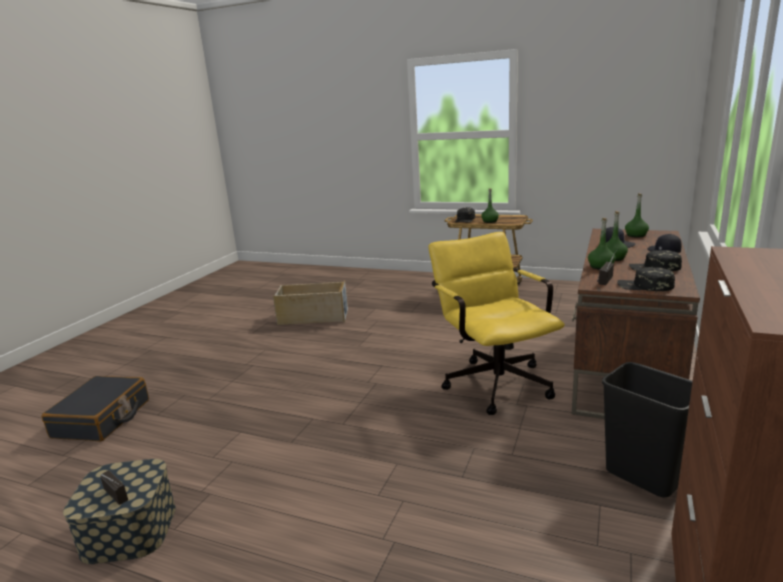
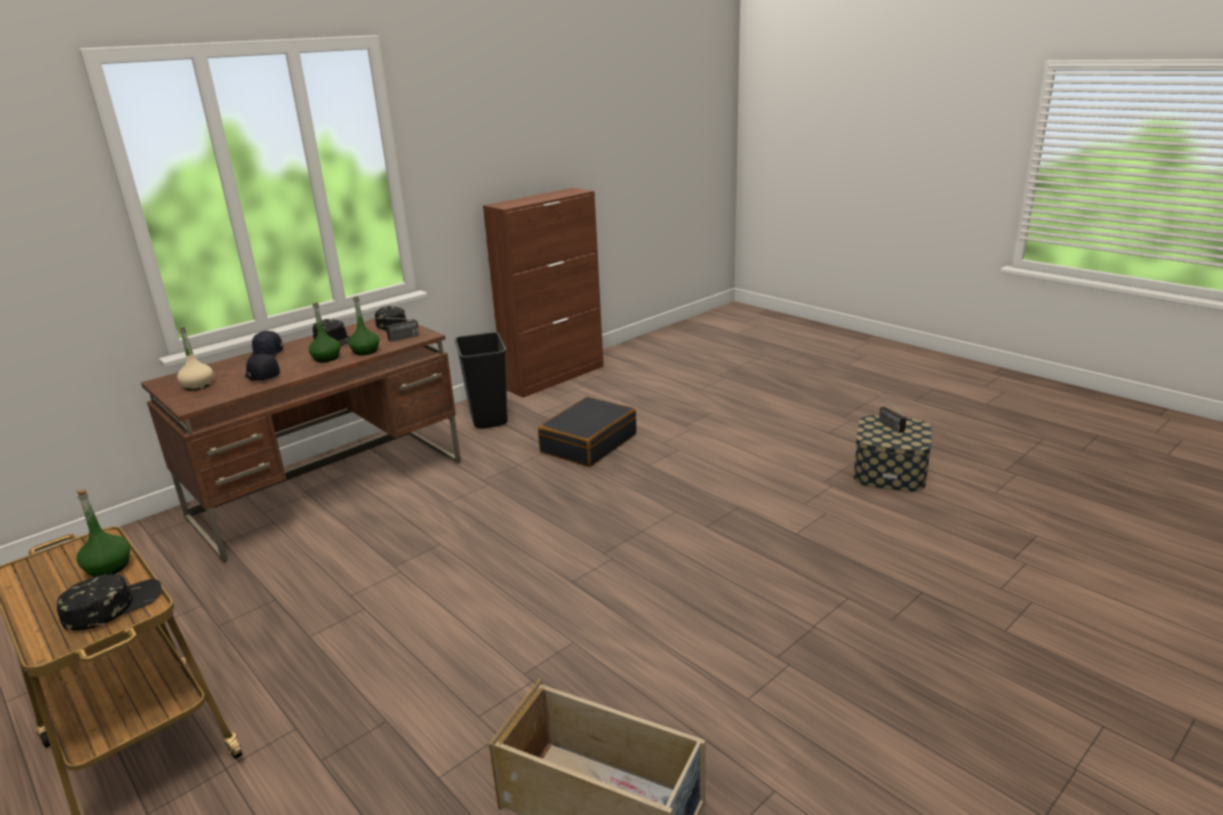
camera: 155 degrees left, 5 degrees up
(102, 419) = (1012, 609): black suitcase -> black suitcase (588, 443)
(493, 380) = (471, 514): yellow office chair -> none
(636, 235) = (198, 386): green bottle -> beige bottle

